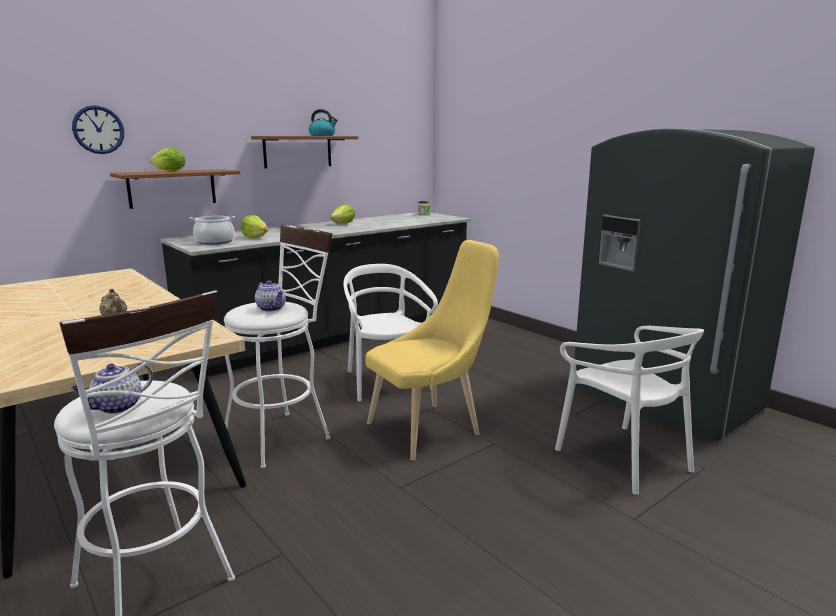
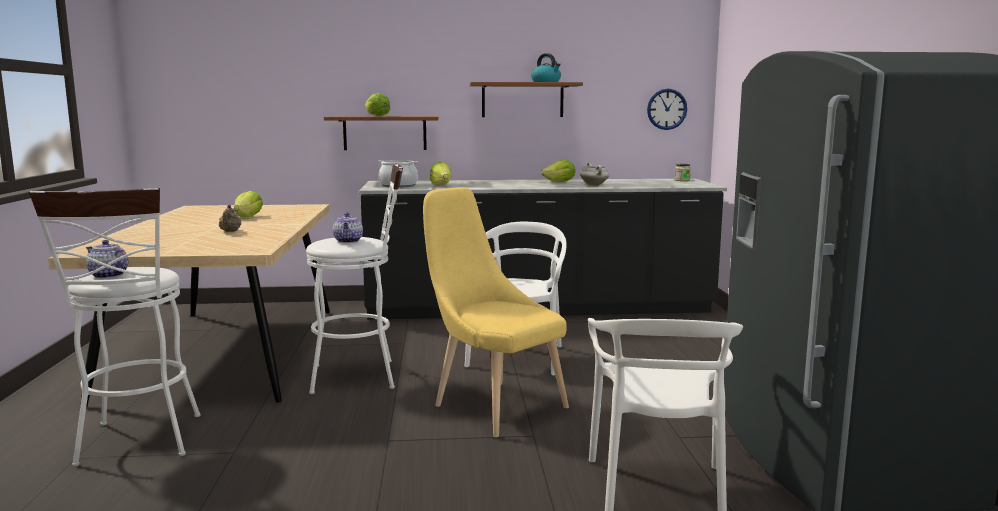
camera: 35 degrees right, 5 degrees down
(81, 296) = (248, 217): none -> lettuce
(98, 130) = (324, 77): wall clock -> wall clock (666, 109)
(117, 407) = (107, 275): teapot -> teapot turned 45 degrees clockwise
(380, 225) = (594, 185): none -> white cooking pot
(430, 428) = (493, 405): yellow chair -> yellow chair turned 135 degrees counterclockwise

